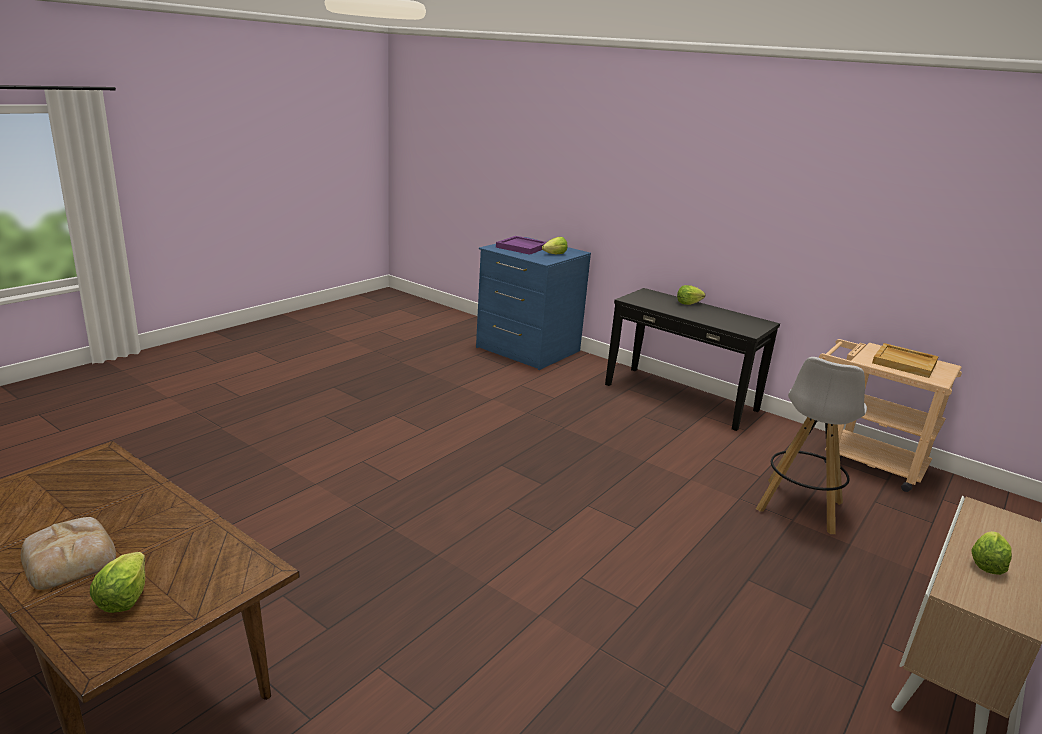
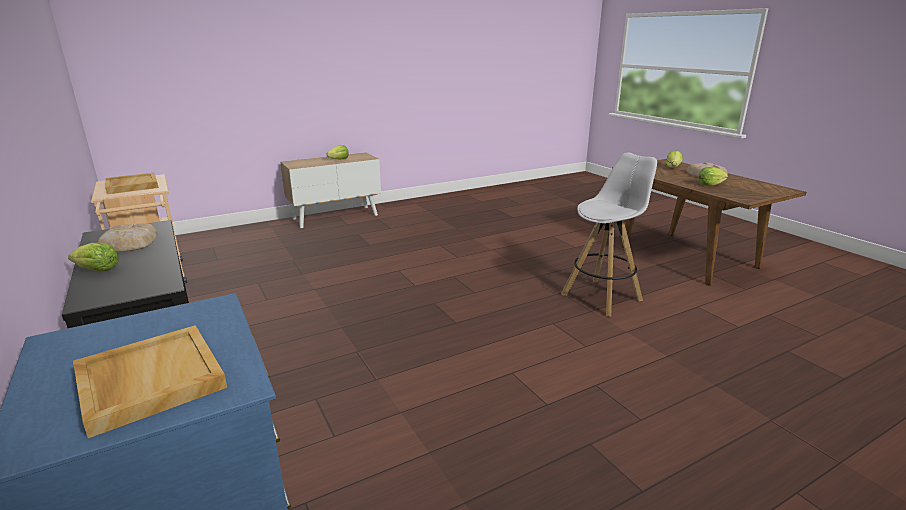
camera: 155 degrees left, 0 degrees up
(522, 247) = (149, 380): purple tray -> beige tray
(555, 254) = (136, 333): lettuce -> lettuce (710, 185)
(722, 318) = (128, 243): none -> bread
(799, 507) = (274, 264): white stool -> white stool (602, 297)

